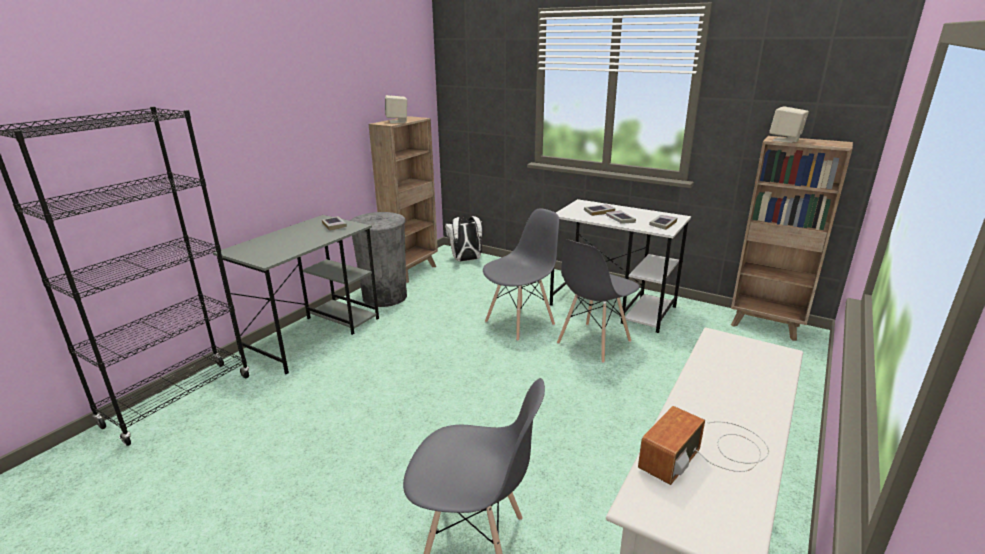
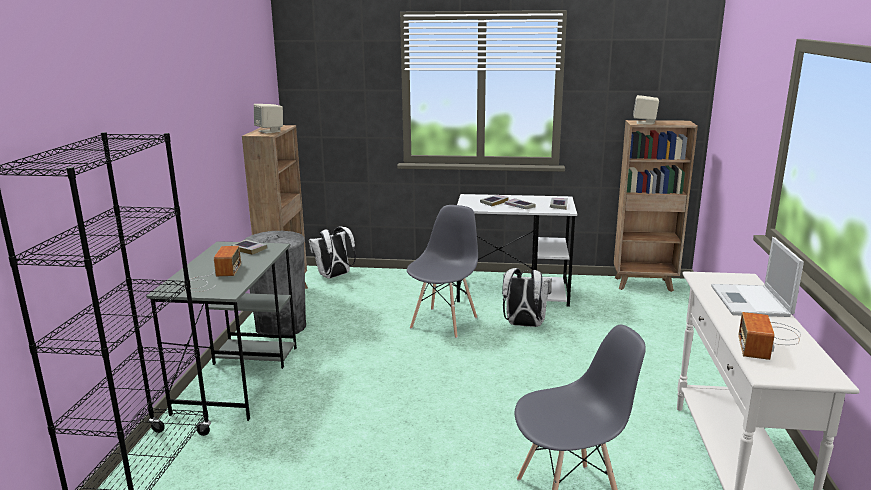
camera: 25 degrees left, 5 degrees down
(273, 246) = (211, 278): none -> radio
(593, 342) = (523, 325): grey chair -> white backpack
(747, 389) = (751, 302): none -> laptop

